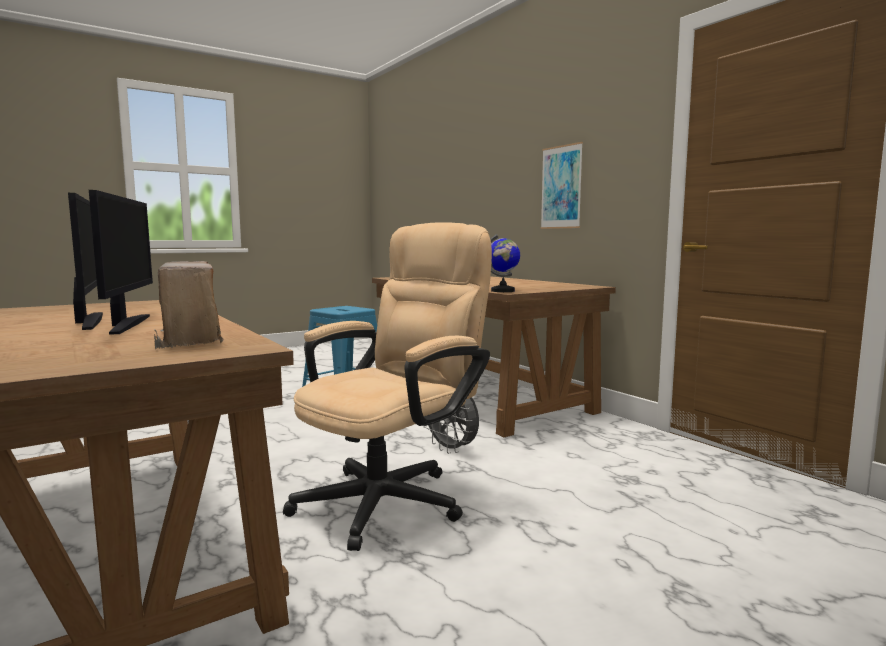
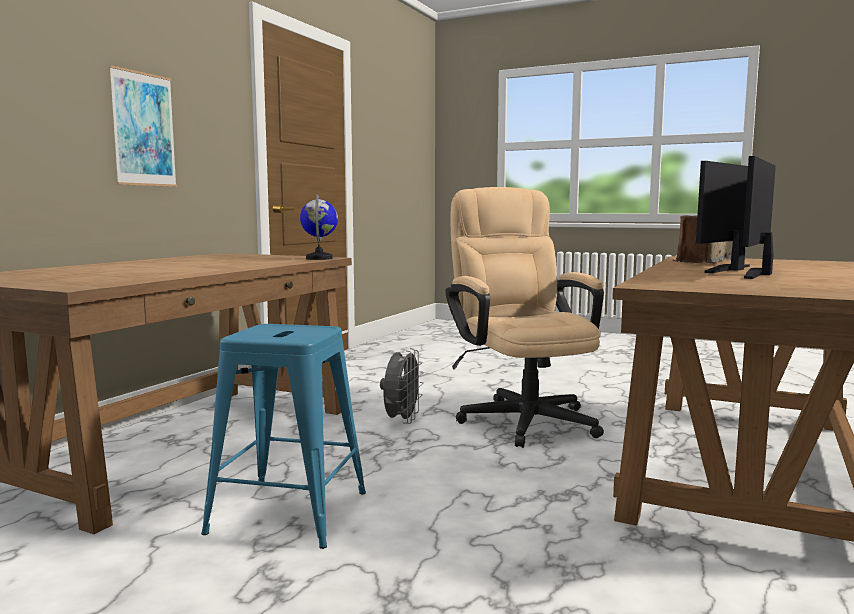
camera: 120 degrees left, 0 degrees up
(393, 497) = (522, 417): beige office chair -> beige office chair turned 60 degrees clockwise

